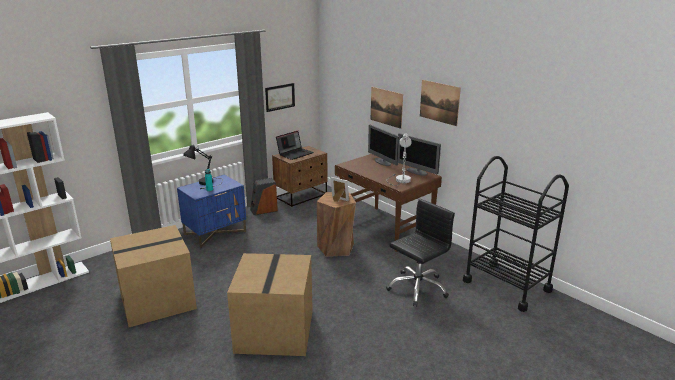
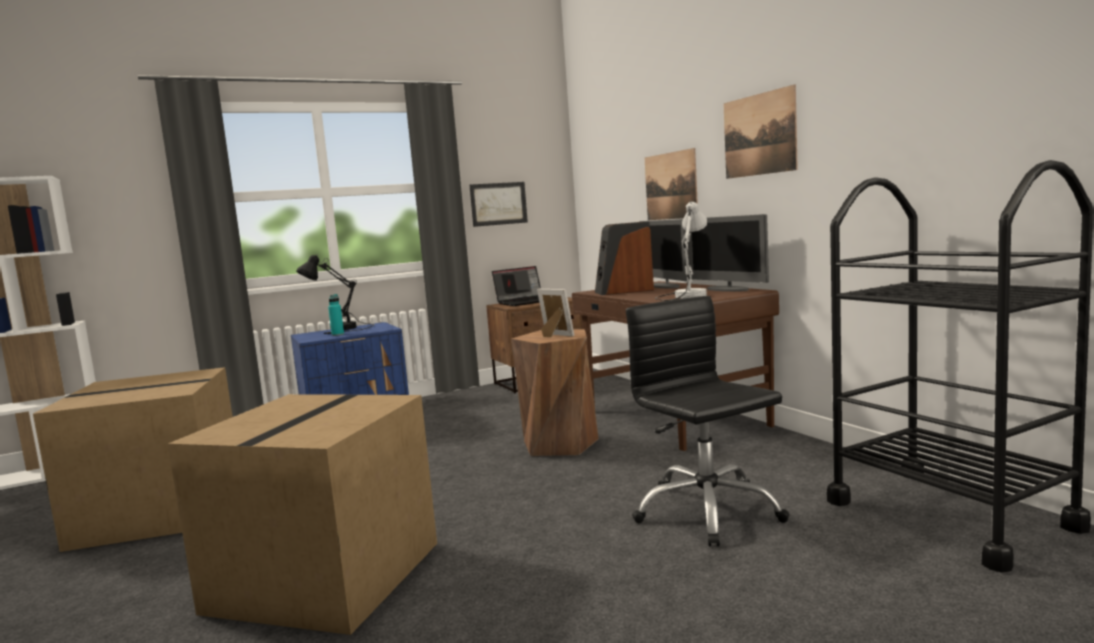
camera: 15 degrees right, 15 degrees down
(264, 210) = (464, 397): speaker -> speaker (624, 291)
(417, 288) = (706, 511): black office chair -> black office chair turned 90 degrees counterclockwise

